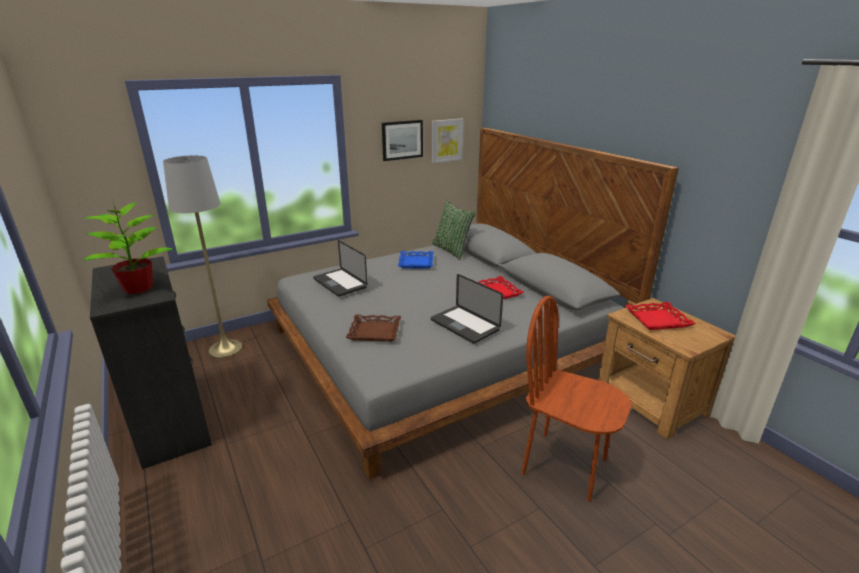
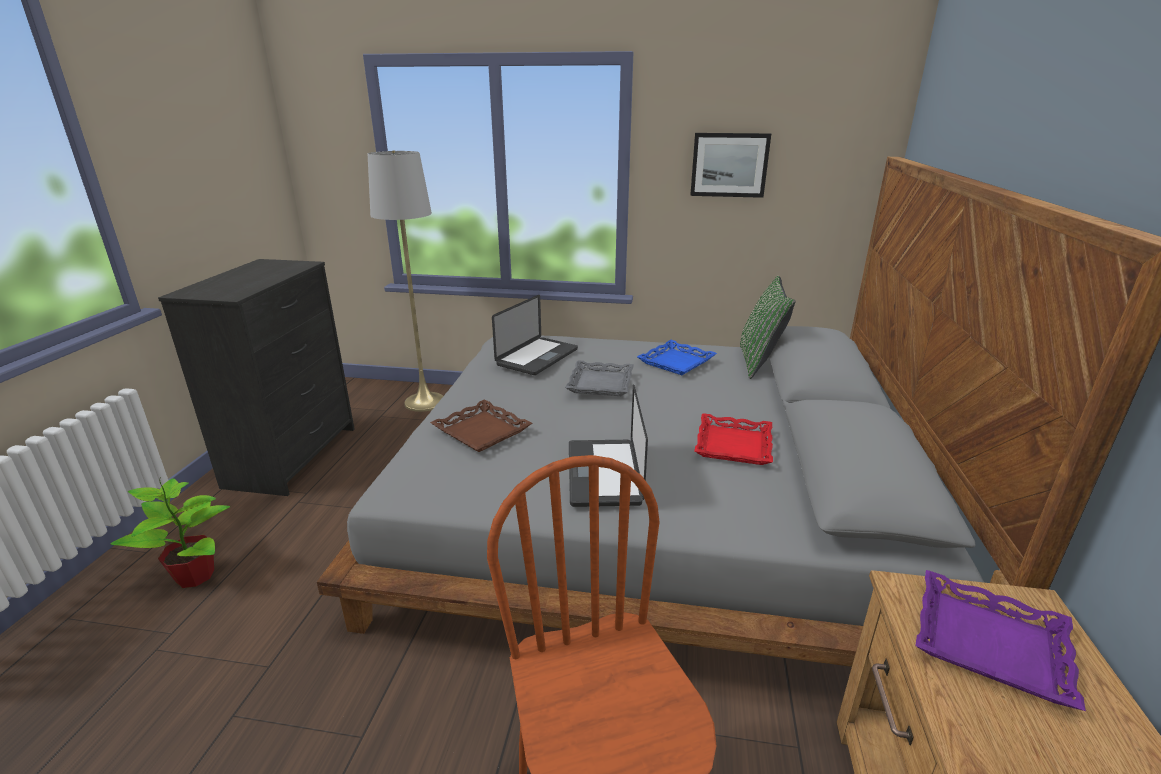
camera: 40 degrees right, 0 degrees up
(139, 288) = (241, 283): potted plant -> potted plant (196, 575)
(340, 283) = (537, 357): laptop -> laptop turned 150 degrees counterclockwise
(396, 285) = (600, 383): none -> grey tray
(446, 140) = (818, 175): picture -> none
(657, 319) = (990, 643): red tray -> purple tray

